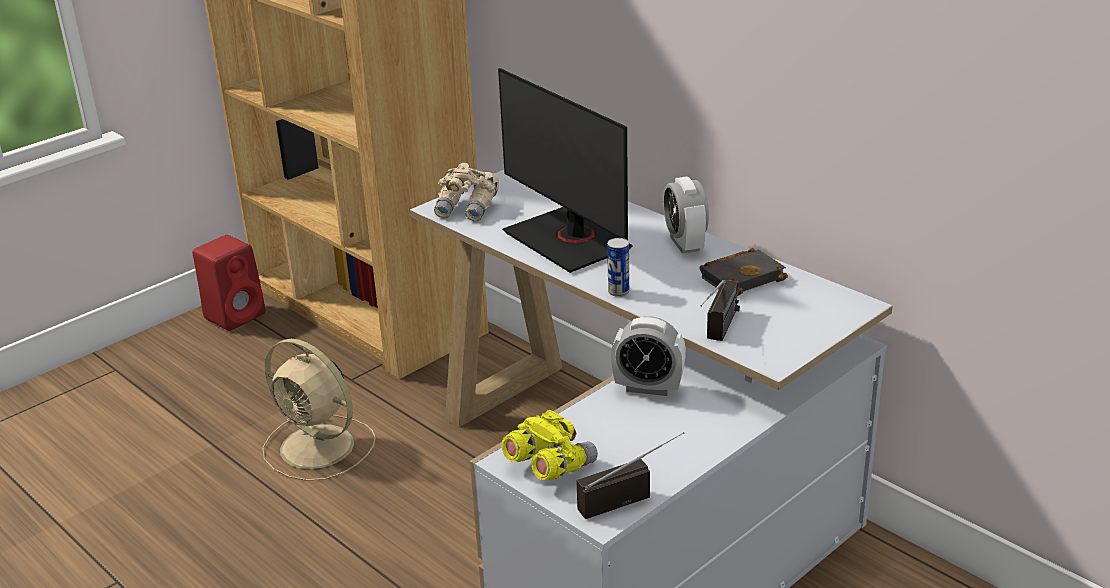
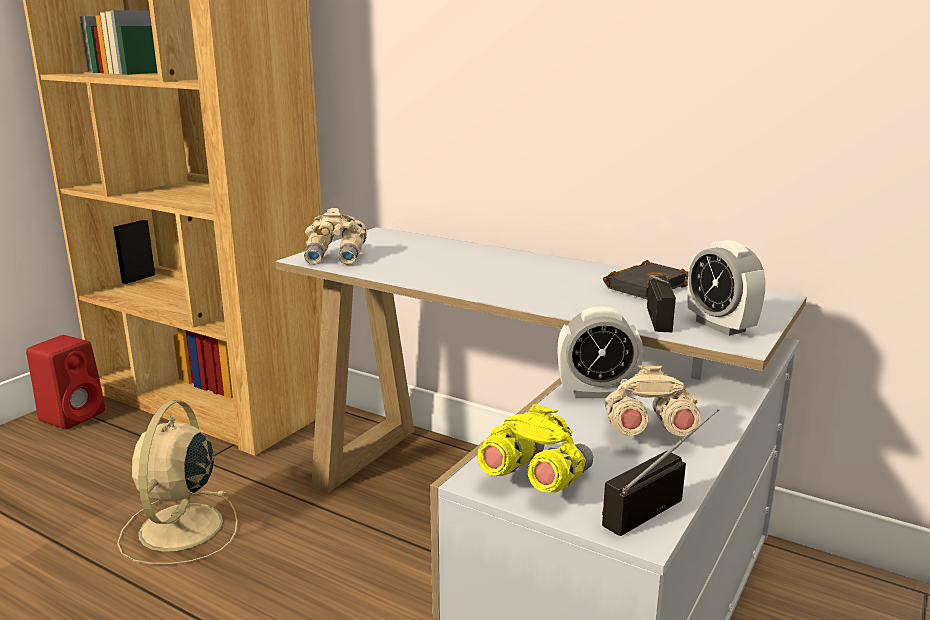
camera: 15 degrees left, 10 degrees down
(320, 448) = (179, 529): beige fan -> beige fan turned 75 degrees clockwise
(568, 240) = (453, 272): monitor -> none
(618, 291) = (532, 303): can -> none
(664, 434) = (646, 433): none -> beige binoculars
(685, 244) = (569, 268): alarm clock -> alarm clock (720, 326)

